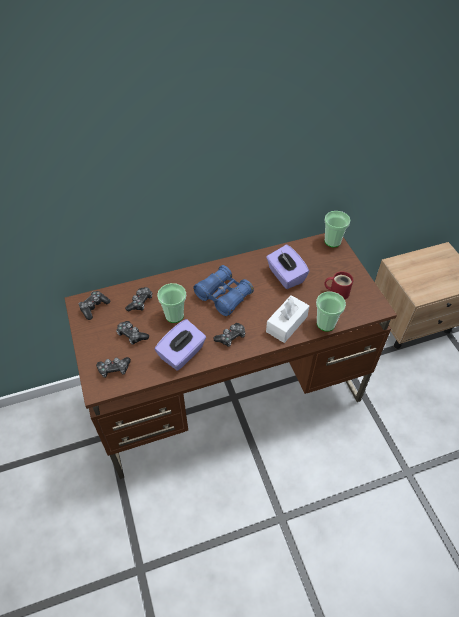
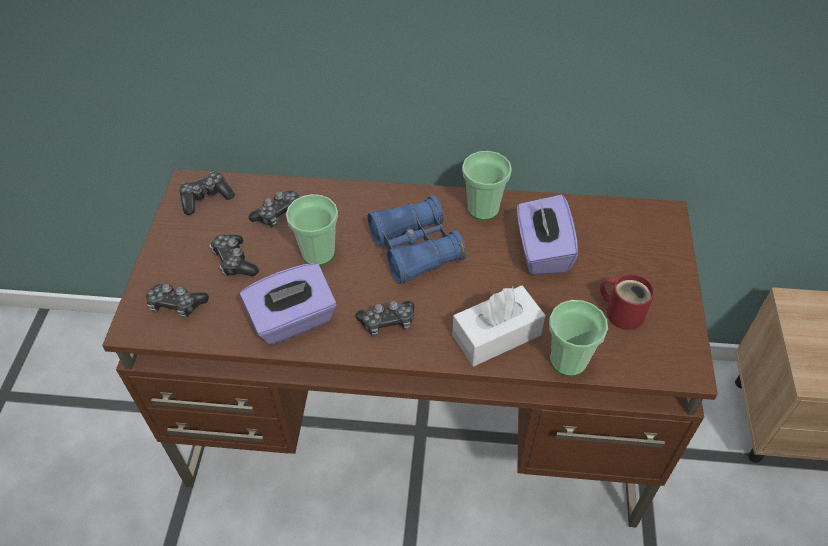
camera: 25 degrees right, 0 degrees up
(332, 241) = (663, 219): cup -> cup (483, 208)

